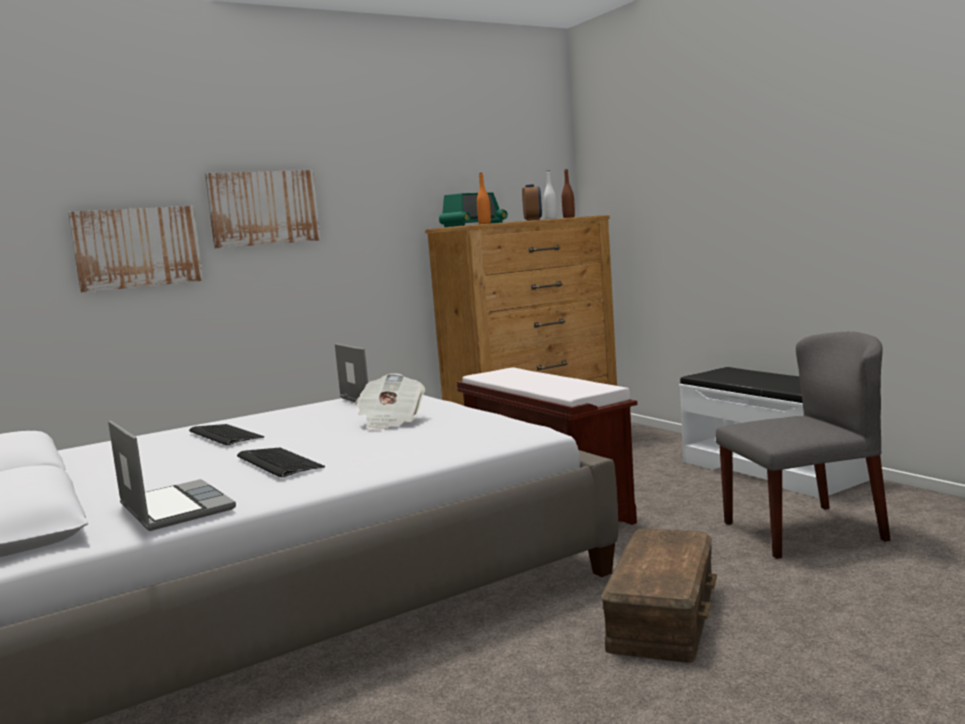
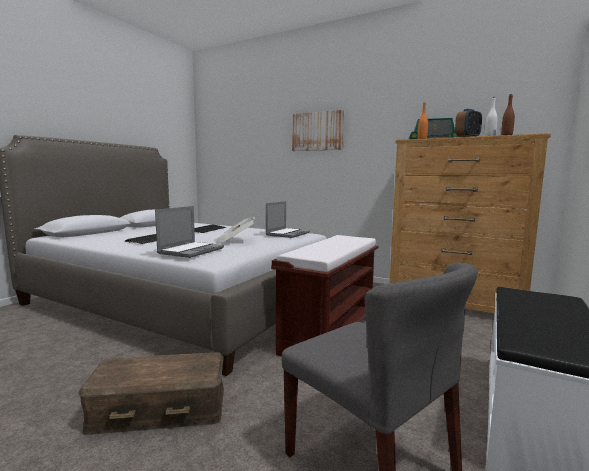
camera: 60 degrees right, 0 degrees up
(138, 248) = (265, 149): picture -> none
(173, 508) = (93, 239): laptop -> laptop (191, 251)

